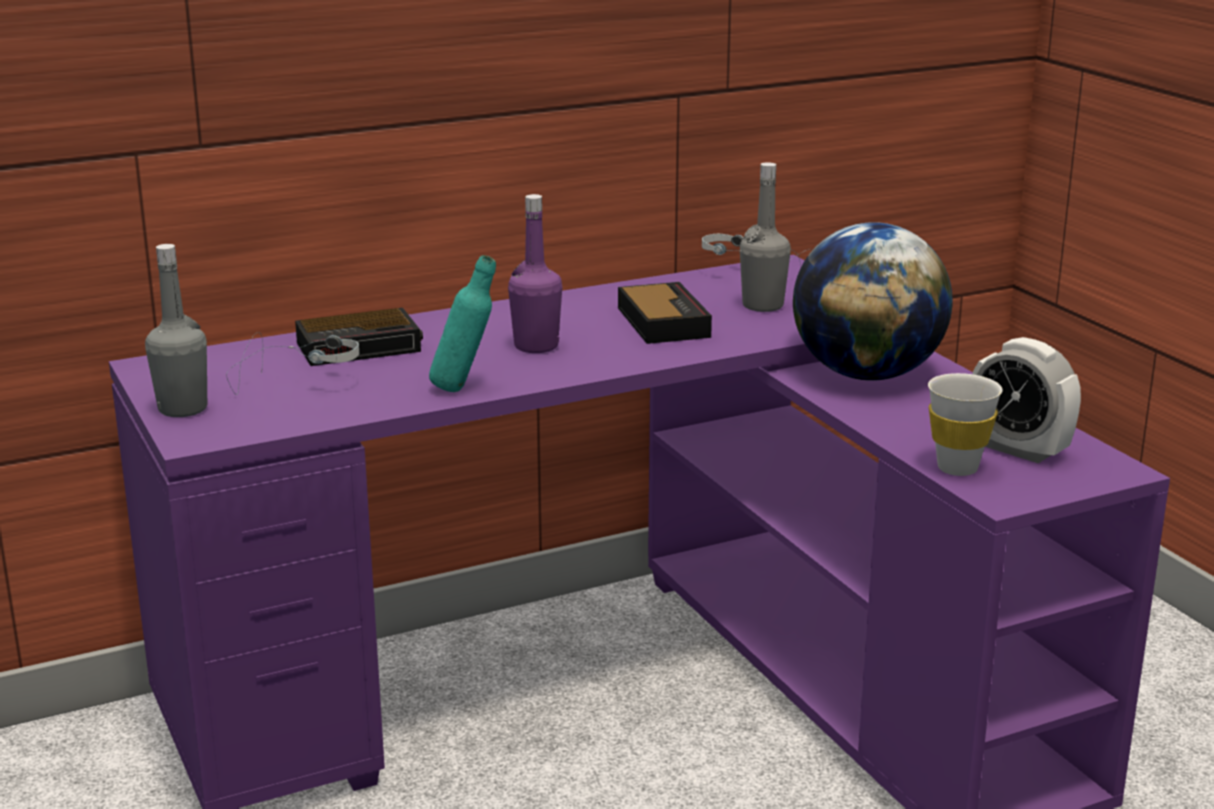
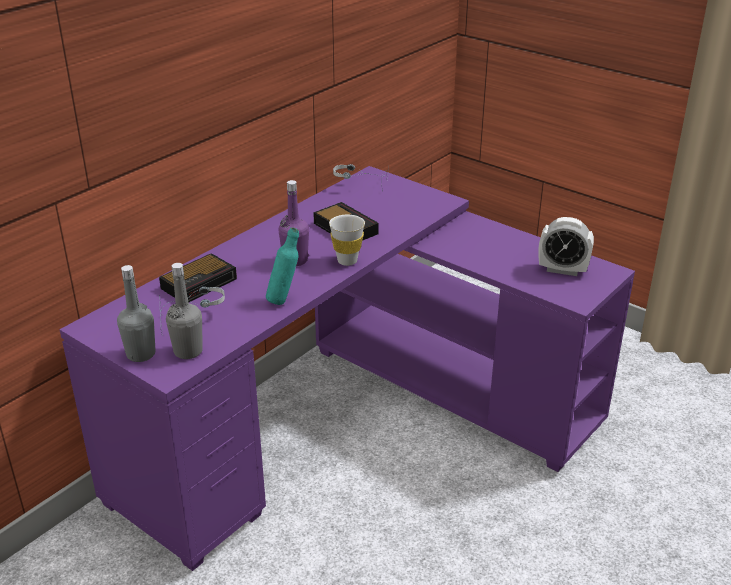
camera: 25 degrees left, 10 degrees up
(762, 305) = (385, 206): grey bottle -> grey bottle (188, 351)
(866, 374) = (459, 237): globe -> none
(957, 468) = (546, 288): white cup -> white cup (347, 261)

